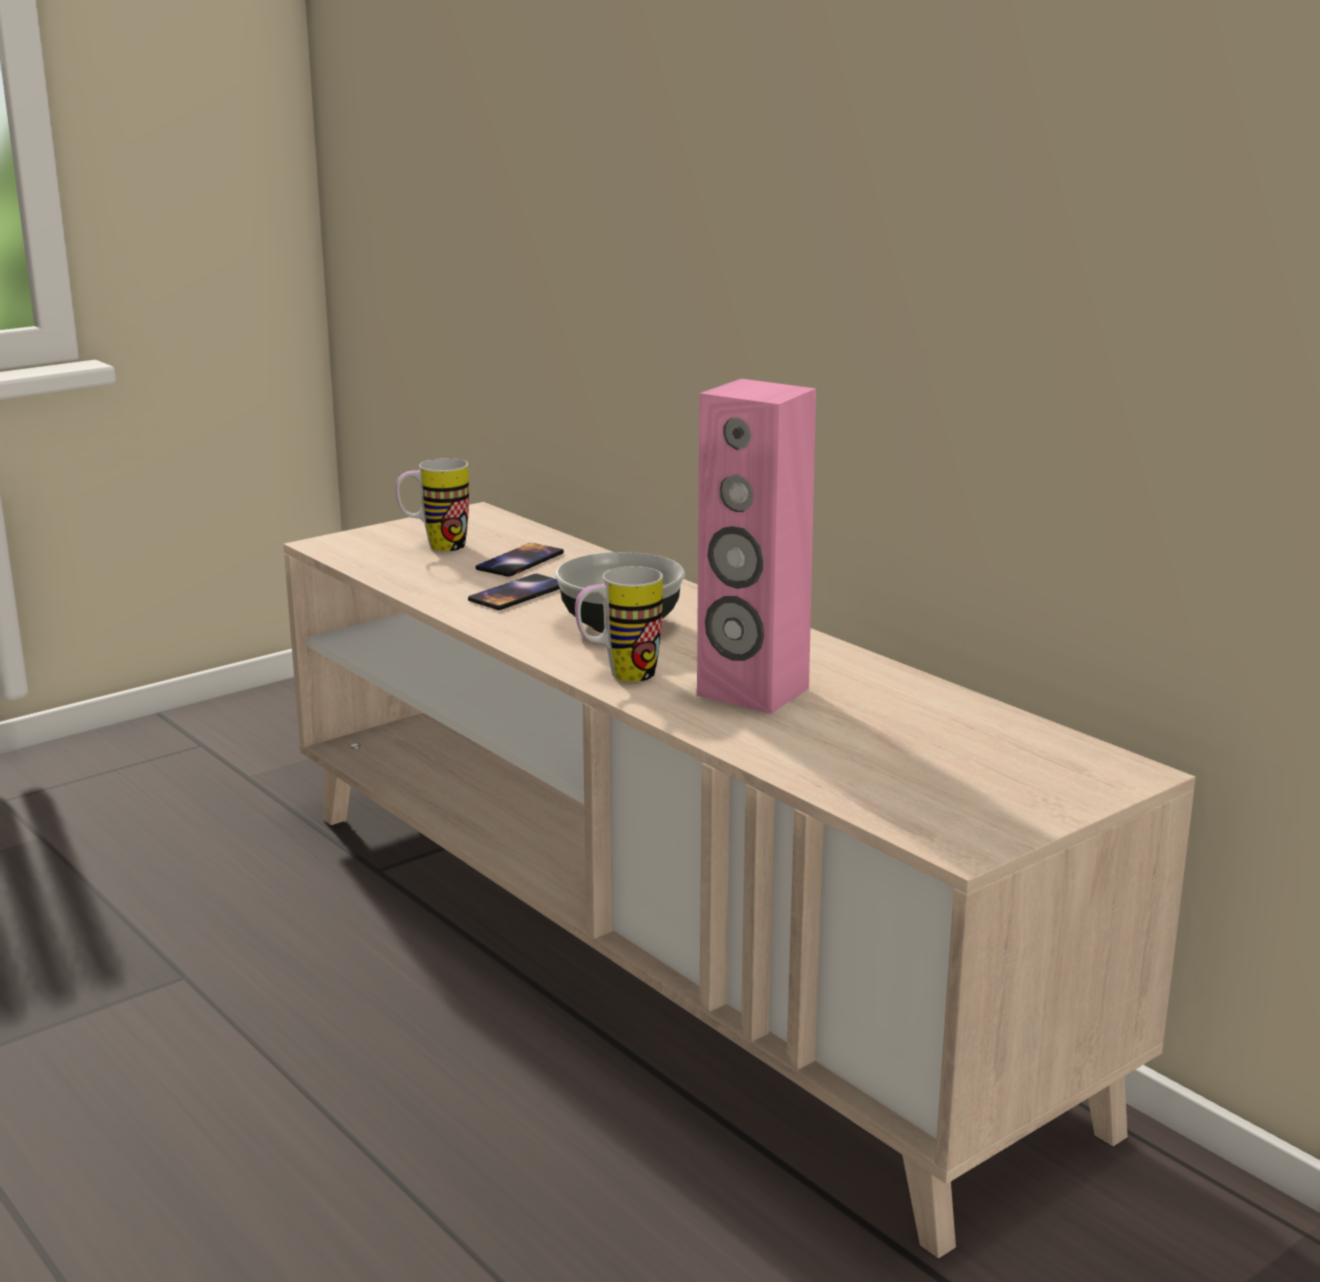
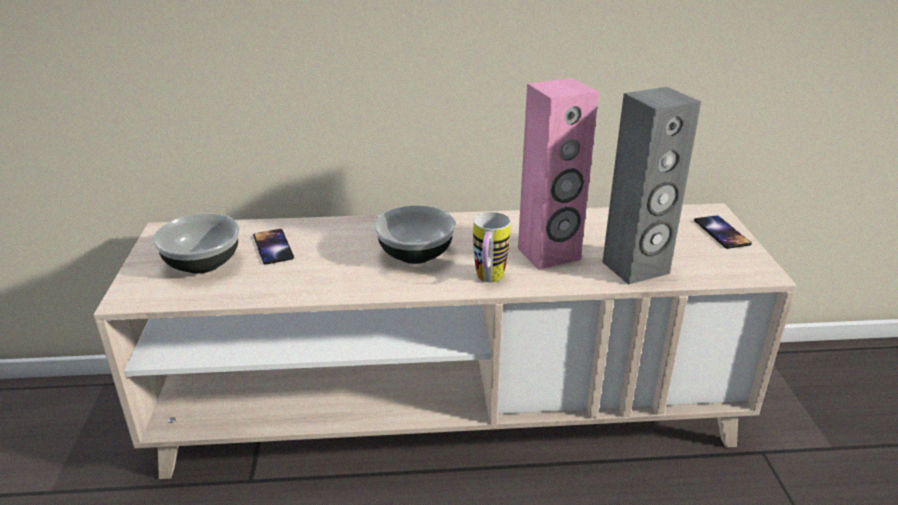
camera: 55 degrees left, 10 degrees up
(435, 547) = (203, 264): mug -> bowl
(518, 593) = (325, 265): phone -> phone (721, 232)
(808, 752) = (636, 268): none -> grey speaker

